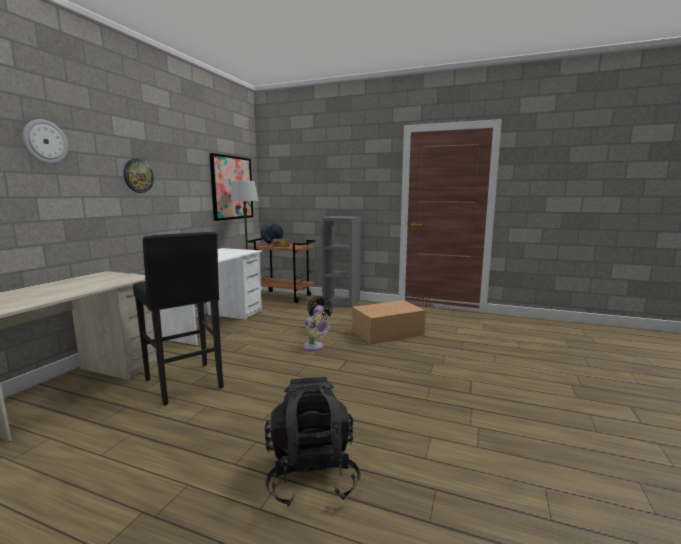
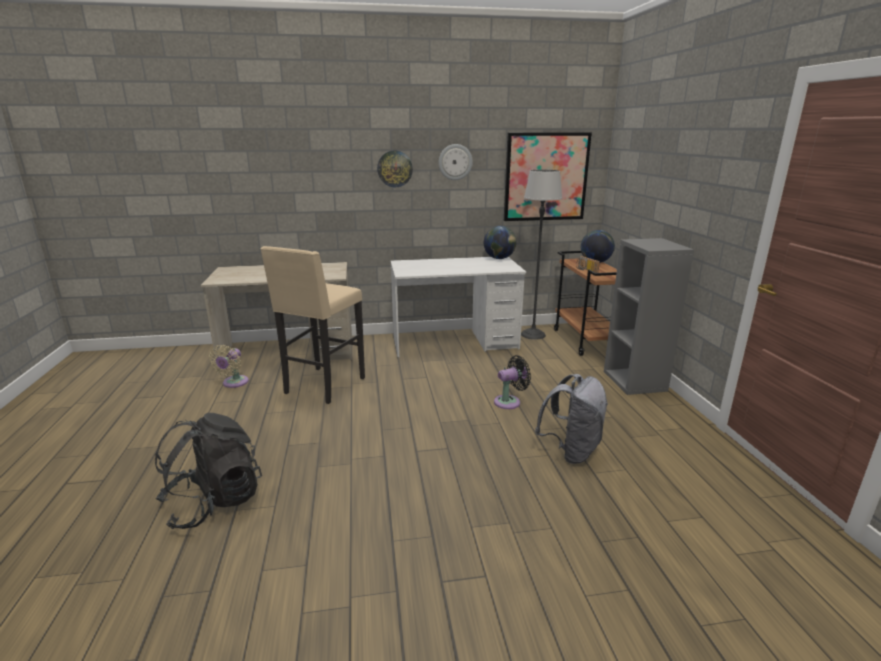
camera: 60 degrees right, 10 degrees up
(45, 142) = (302, 144): wall clock -> wall clock (455, 162)
(186, 384) = (323, 386): black stool -> beige stool
(222, 249) = (499, 258): none -> globe
(314, 347) = (460, 415): beige fan -> beige fan (234, 383)
(386, 333) = (571, 451): cardboard box -> grey backpack

